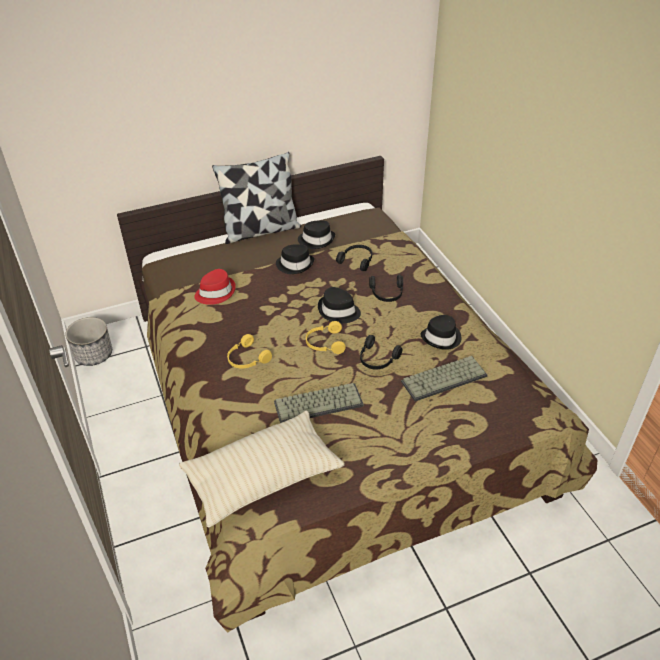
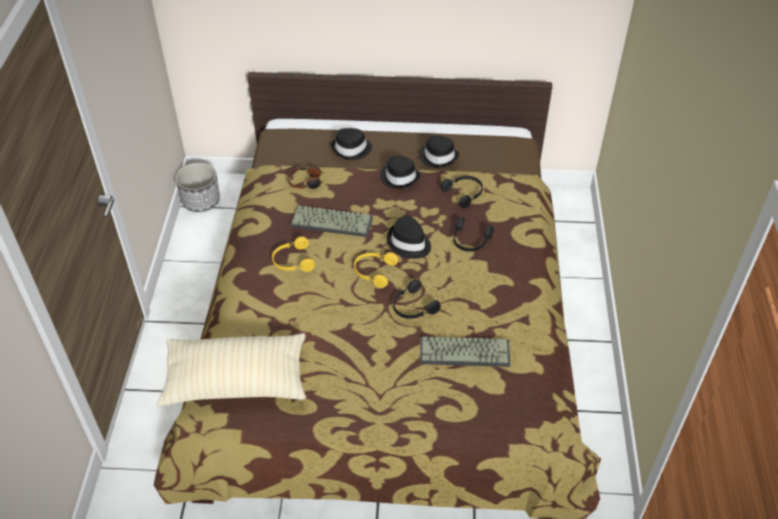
camera: 25 degrees right, 5 degrees up
(215, 292) = (306, 182): red hat -> headphones
(260, 230) = (393, 127): pillow -> none
(319, 403) = (329, 330): keyboard -> keyboard (333, 221)
(442, 338) = (493, 308): black hat -> black hat (351, 149)

